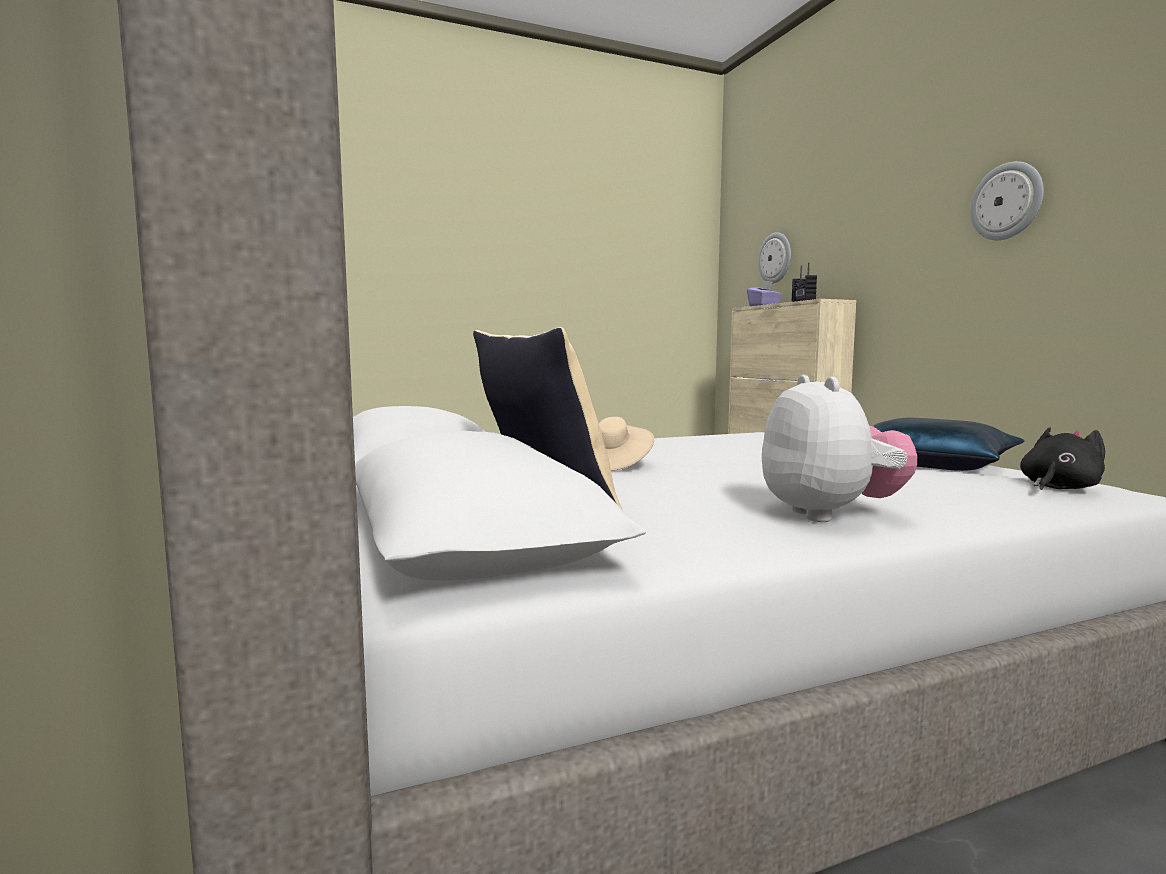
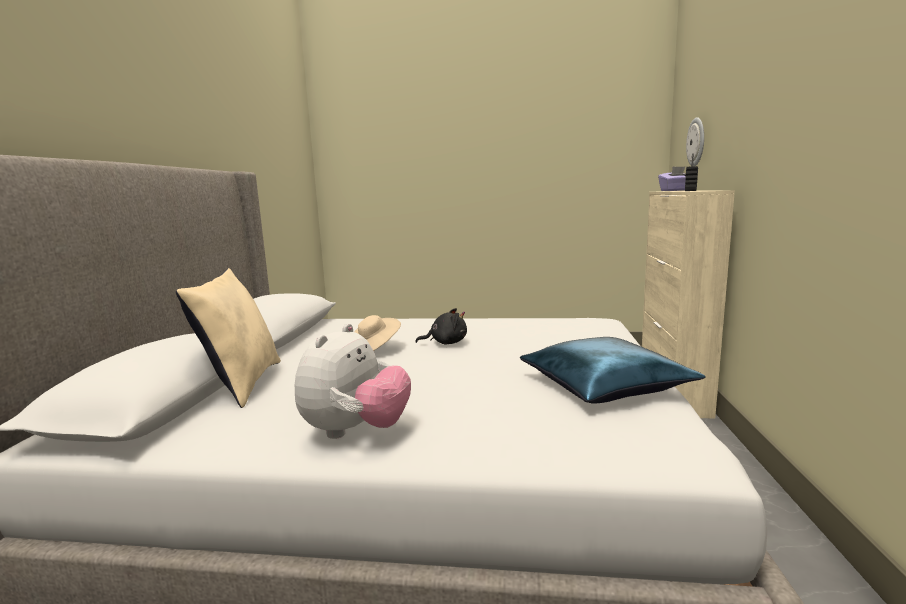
camera: 30 degrees right, 5 degrees up
(1006, 201) = (839, 93): wall clock -> none
(1058, 488) = (619, 442): black plush toy -> black plush toy (446, 343)

